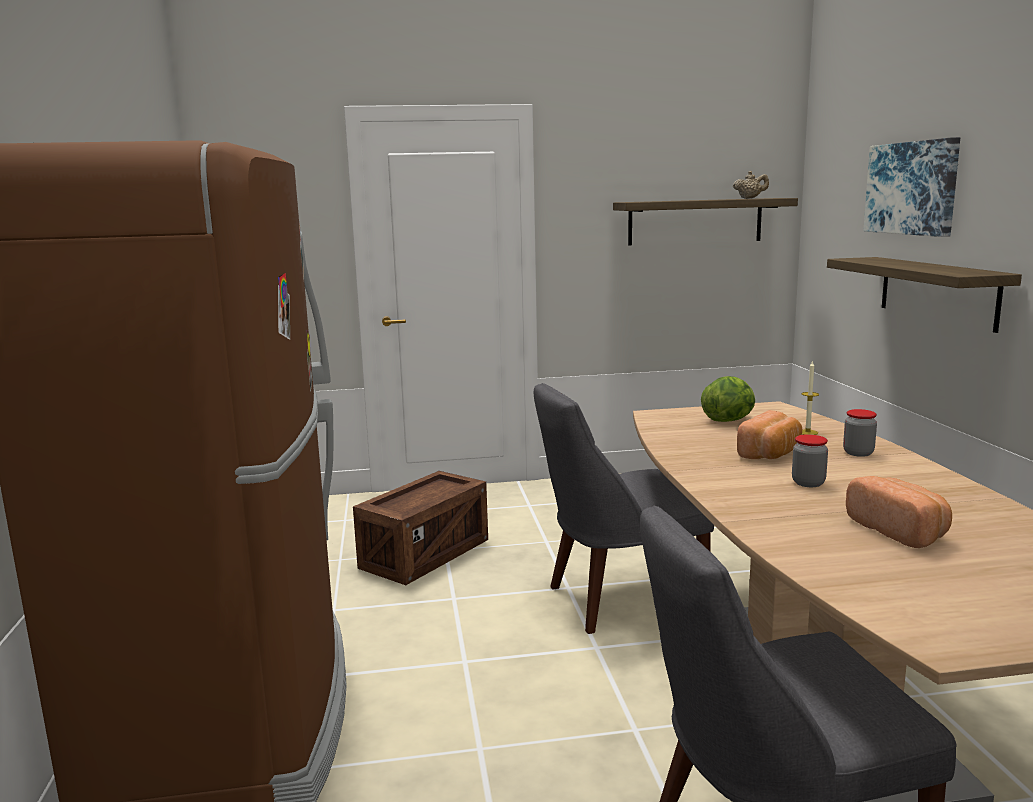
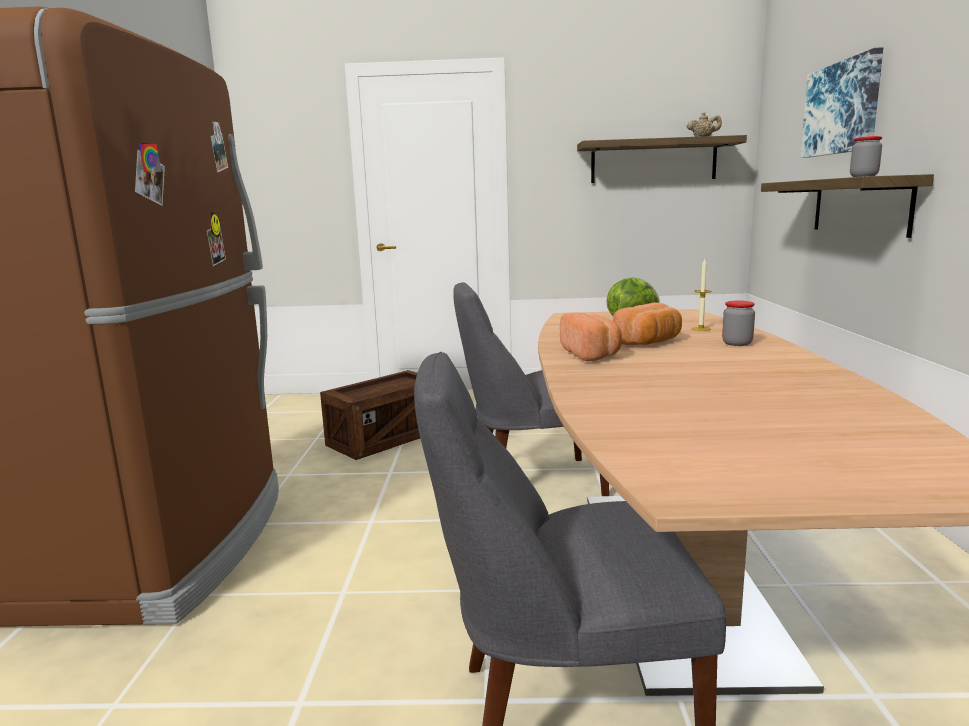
camera: 10 degrees right, 0 degrees up
(808, 483) = (665, 362): jar -> jar (863, 176)
(899, 531) = (724, 400): bread -> bread (591, 354)

